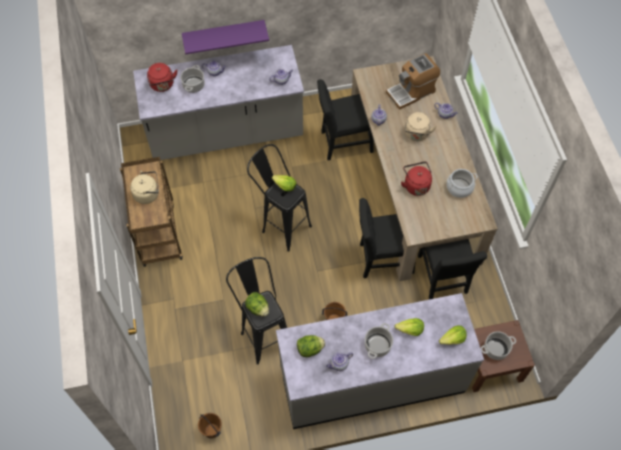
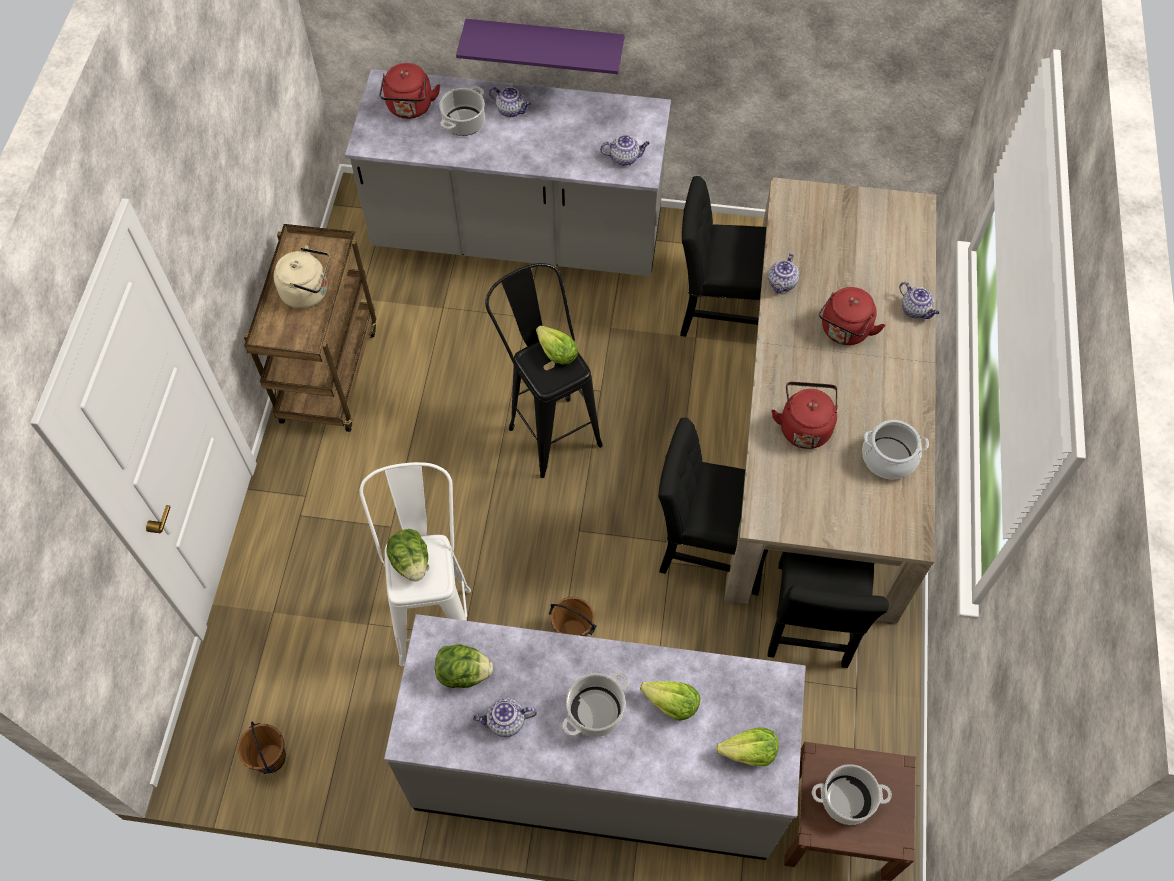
camera: 20 degrees right, 0 degrees up
(263, 333) = (434, 612): black stool -> white stool
(411, 92) = (867, 249): coffee machine -> none
(416, 134) = (844, 331): beige kettle -> red kettle

